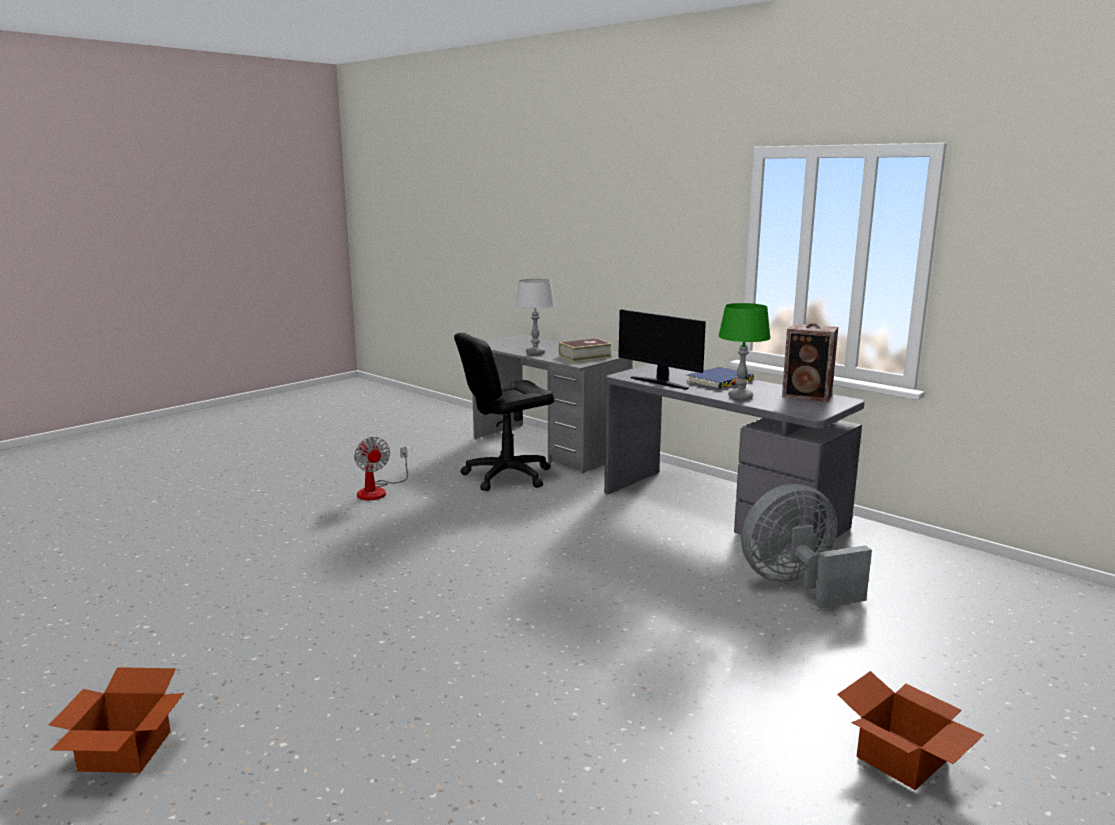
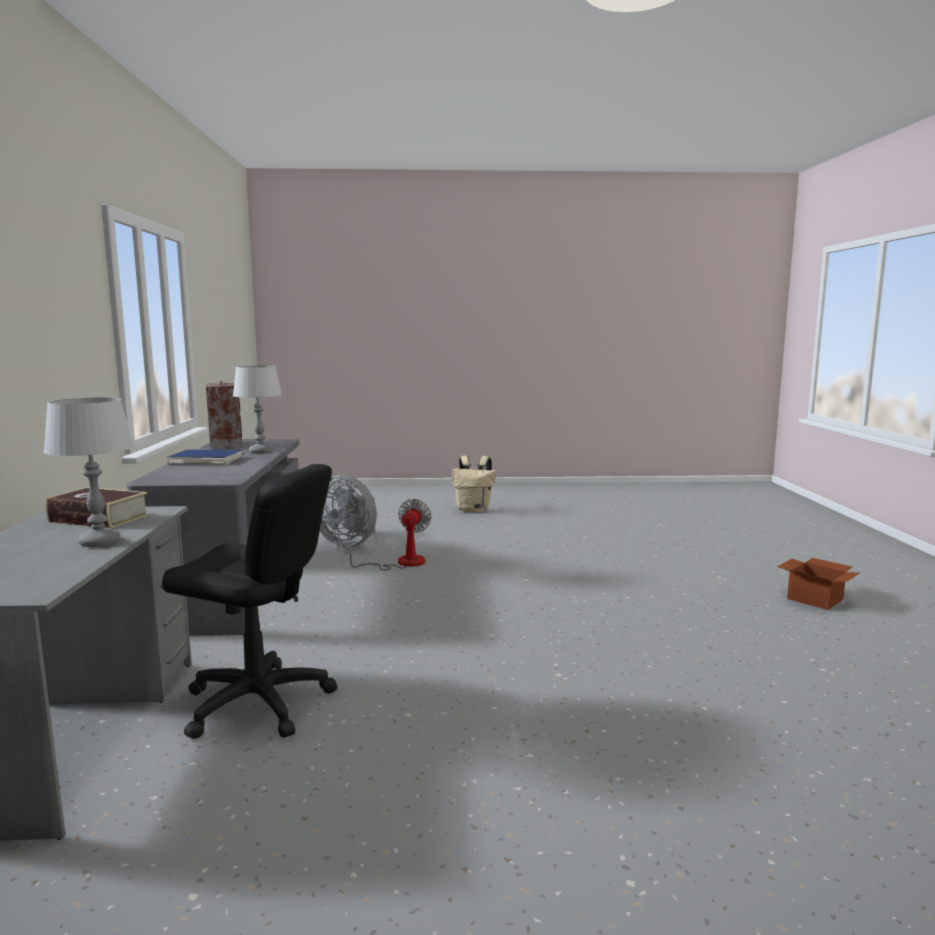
camera: 135 degrees left, 5 degrees down
(378, 491) = (443, 760): fan -> fan (401, 563)
(660, 382) = (243, 469): monitor -> none
(740, 397) = (261, 452): green table lamp -> grey table lamp
(902, 761) = (474, 510): cardboard box -> beige backpack

